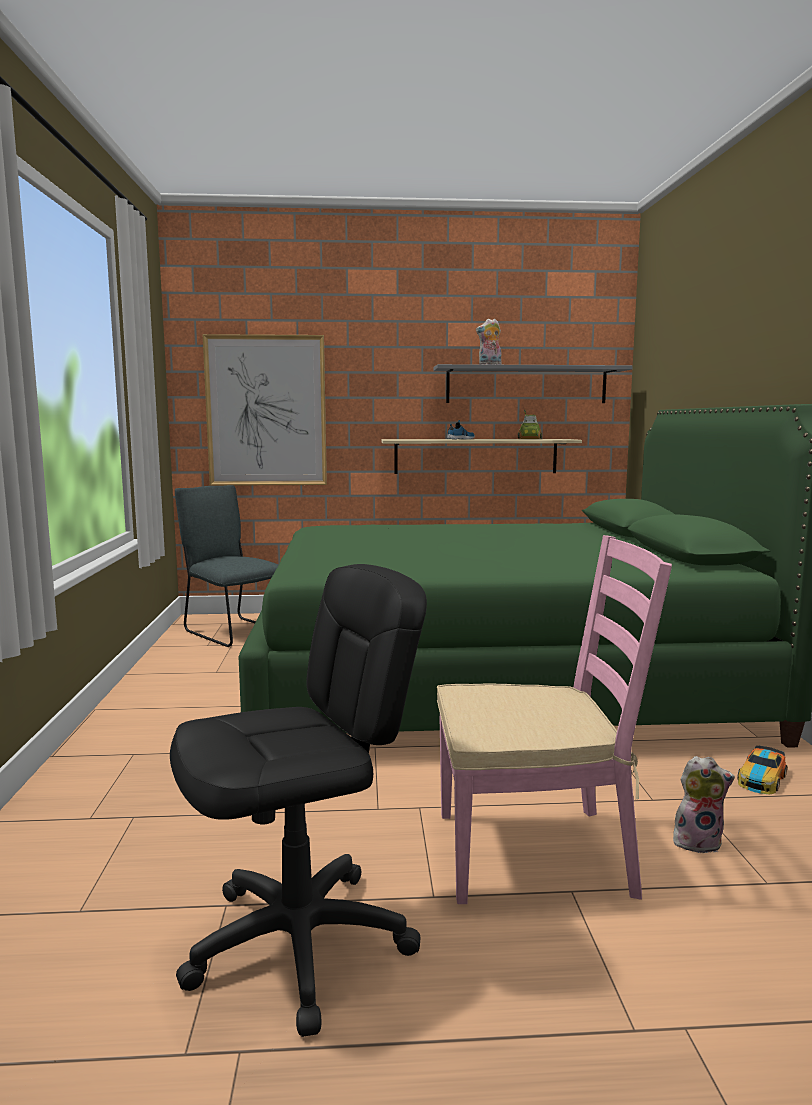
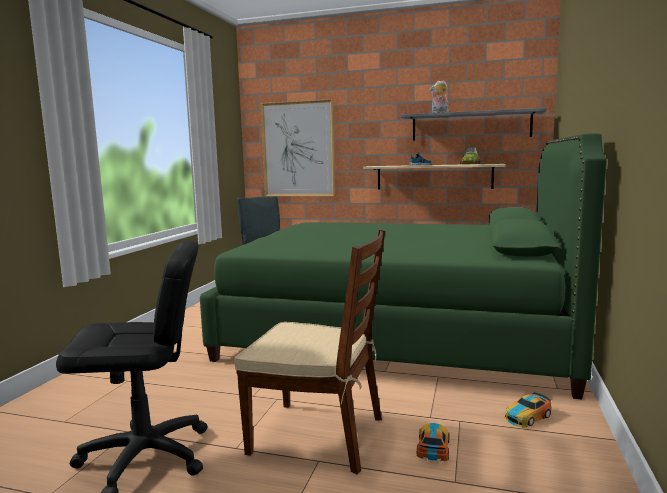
camera: 20 degrees right, 0 degrees up
(534, 852) = (319, 435): pink chair -> brown chair
(697, 841) = (433, 447): plush toy -> toy car

